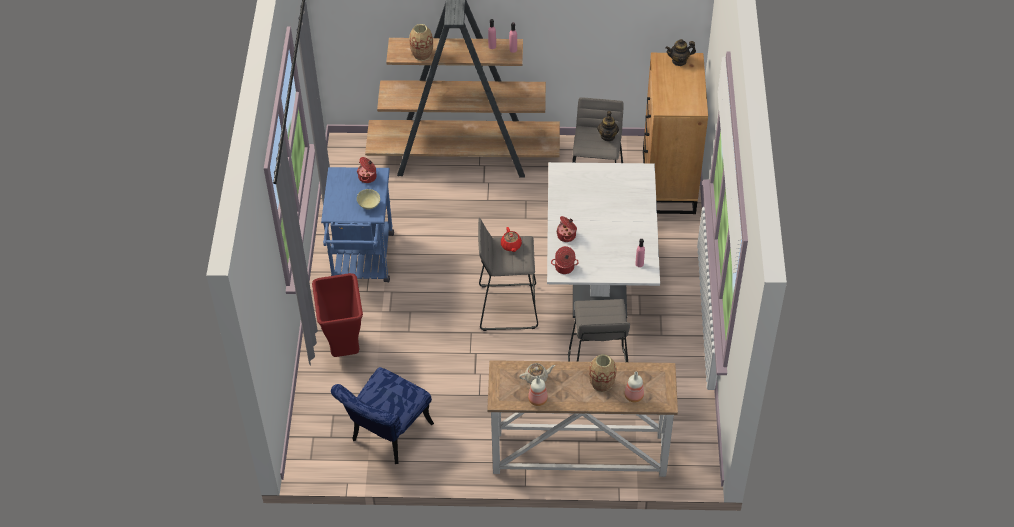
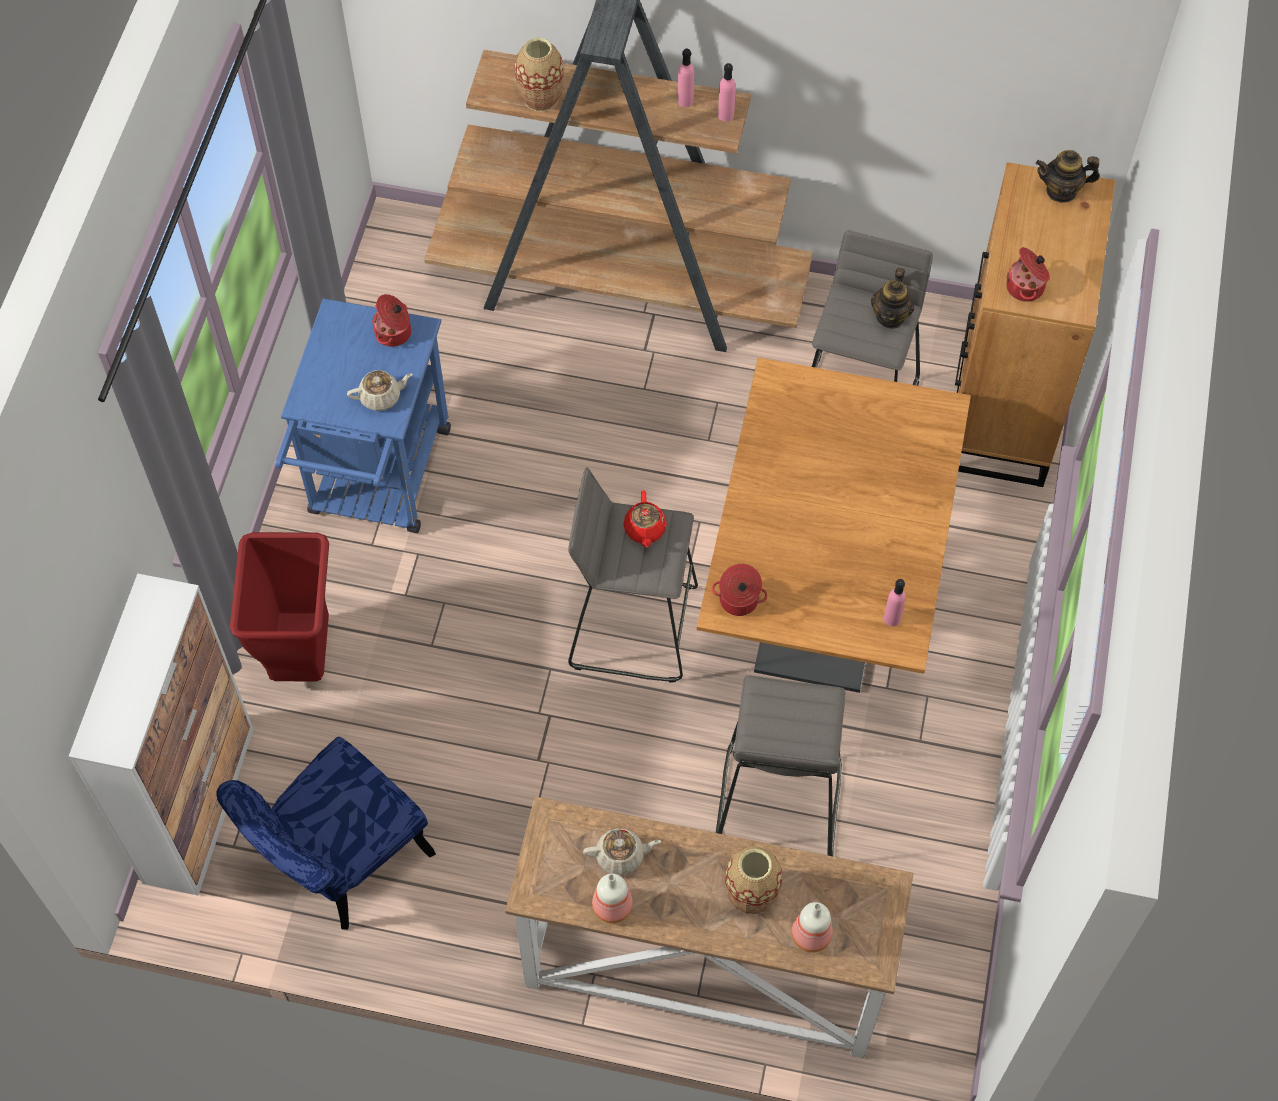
camera: 10 degrees right, 10 degrees up
(309, 421) = (200, 804): none -> cabinet
(369, 205) = (381, 397): beige bowl -> beige teapot
(567, 235) = (759, 528): cooking pot -> cooking pot (1026, 287)
(599, 279) = (823, 596): white dining table -> brown dining table

